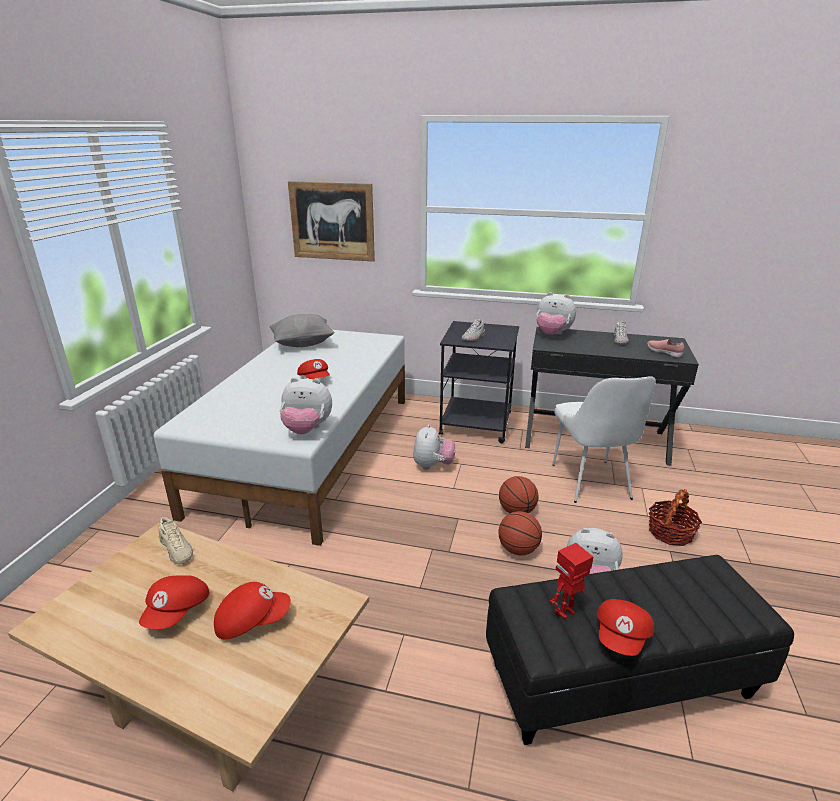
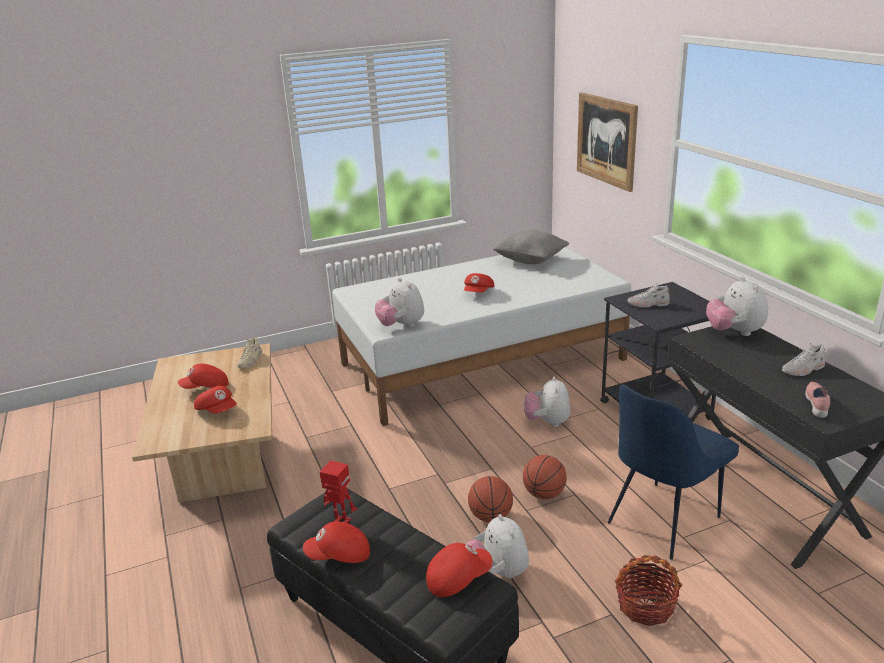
camera: 55 degrees right, 0 degrees up
(433, 466) = (547, 422): plush toy -> plush toy turned 120 degrees clockwise
(591, 481) = (663, 520): white chair -> blue chair
(698, 577) = (458, 578): none -> red cap

